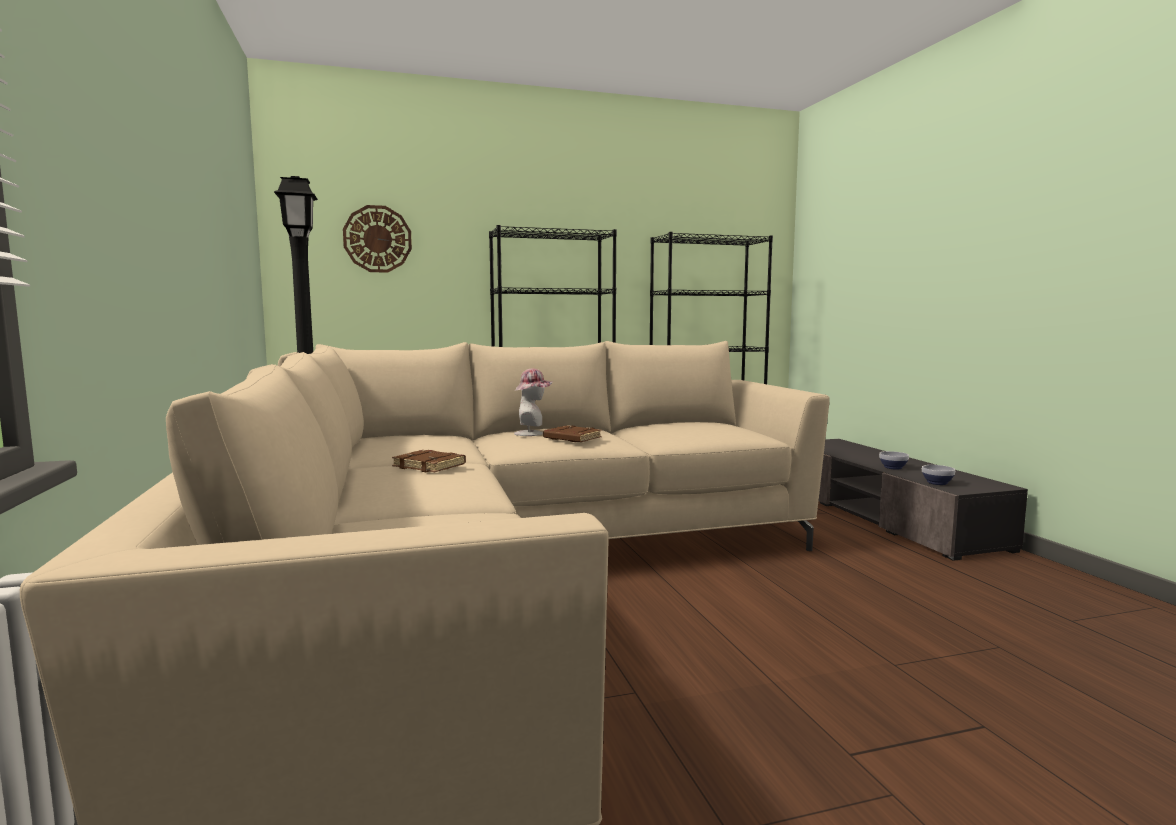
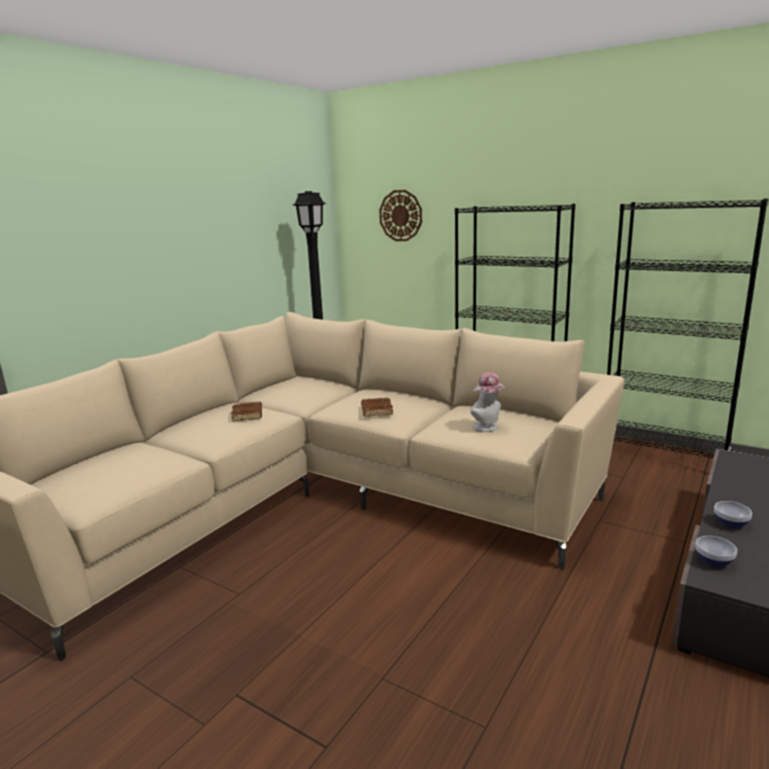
camera: 50 degrees right, 10 degrees up
(532, 433) = (374, 397): hat -> hat (488, 427)

